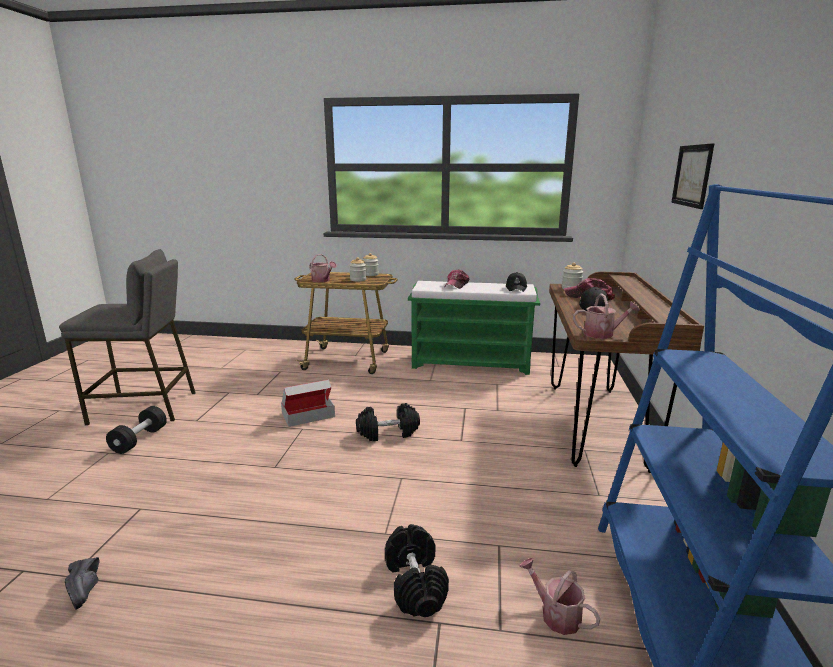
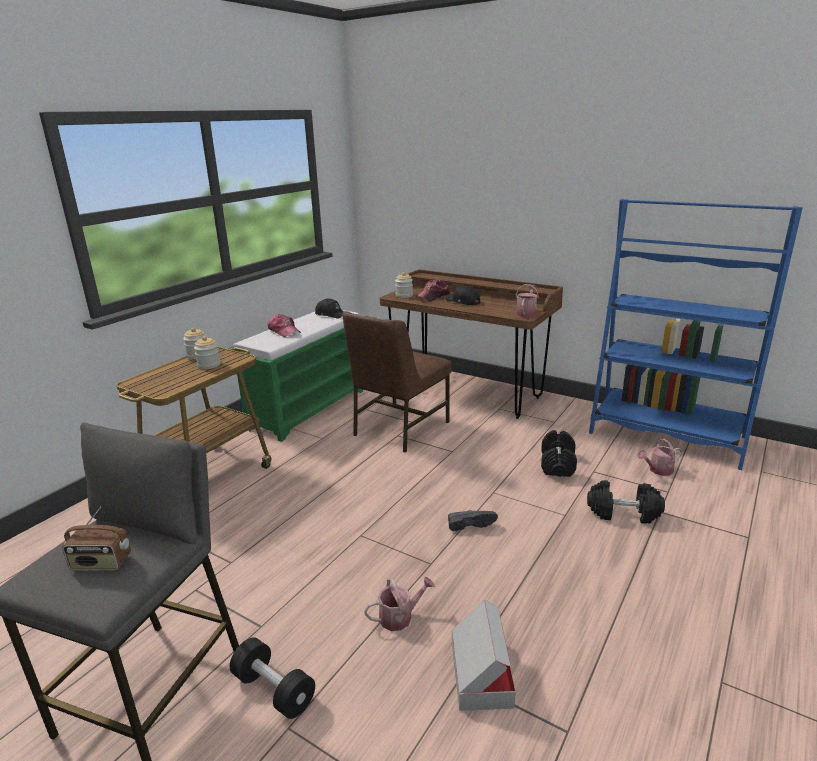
camera: 65 degrees left, 5 degrees up
(88, 589) = (591, 712): black shoe -> black shoe (470, 524)
(109, 310) = (101, 564): none -> radio
(308, 415) = (331, 527): cardboard box -> cardboard box (481, 674)
(322, 280) = (184, 383): watering can -> watering can (400, 617)
(388, 433) = (412, 484): black dumbbell -> black dumbbell (557, 465)
(477, 406) = (399, 428): none -> brown chair
(692, 175) = (490, 187): picture -> none

